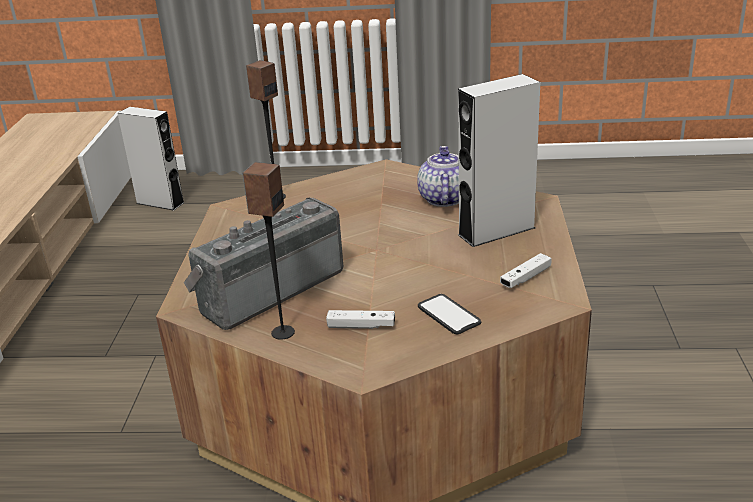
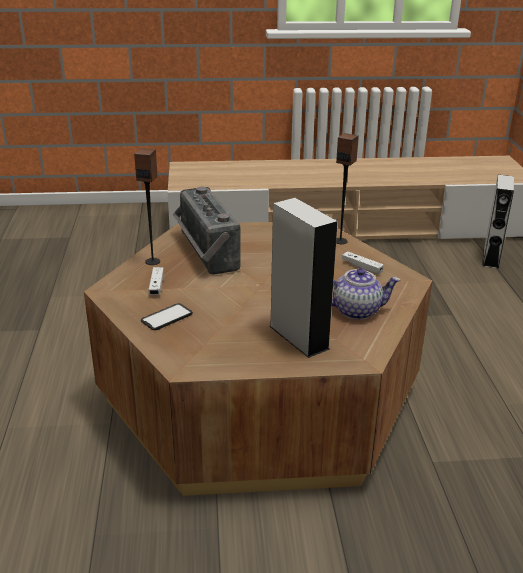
camera: 80 degrees right, 0 degrees up
(269, 289) = (204, 252): radio -> radio turned 150 degrees counterclockwise
(525, 278) = (218, 351): white game controller -> white game controller (361, 267)

